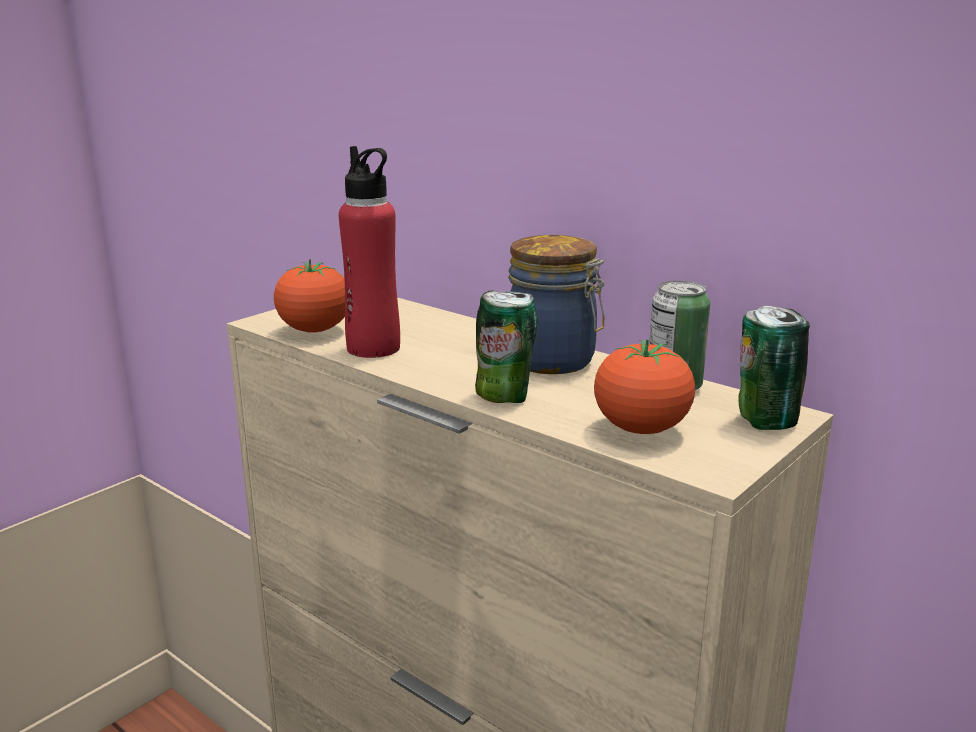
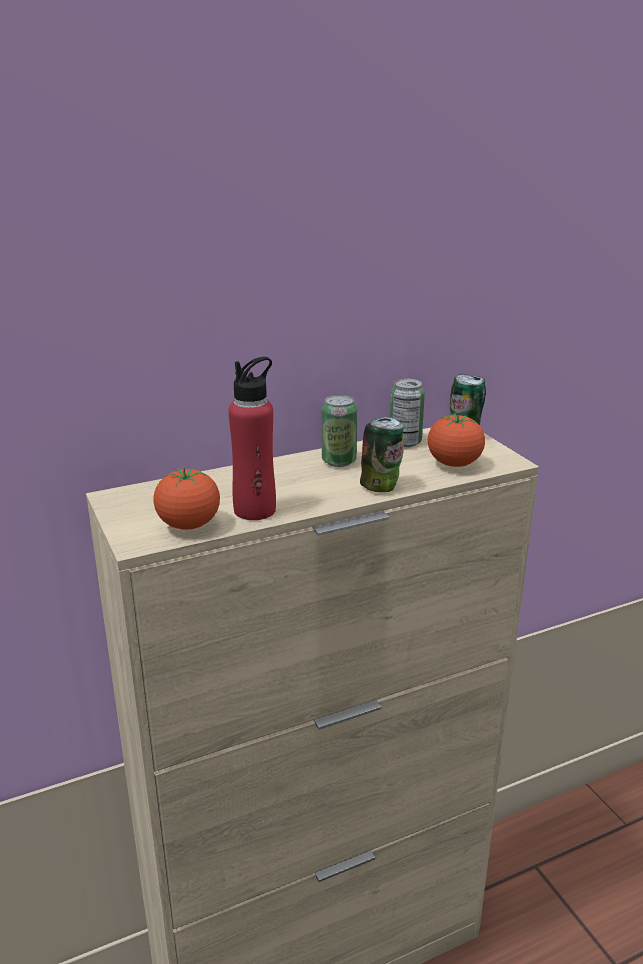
camera: 65 degrees left, 5 degrees up
(554, 362) = (339, 461): jar -> can

